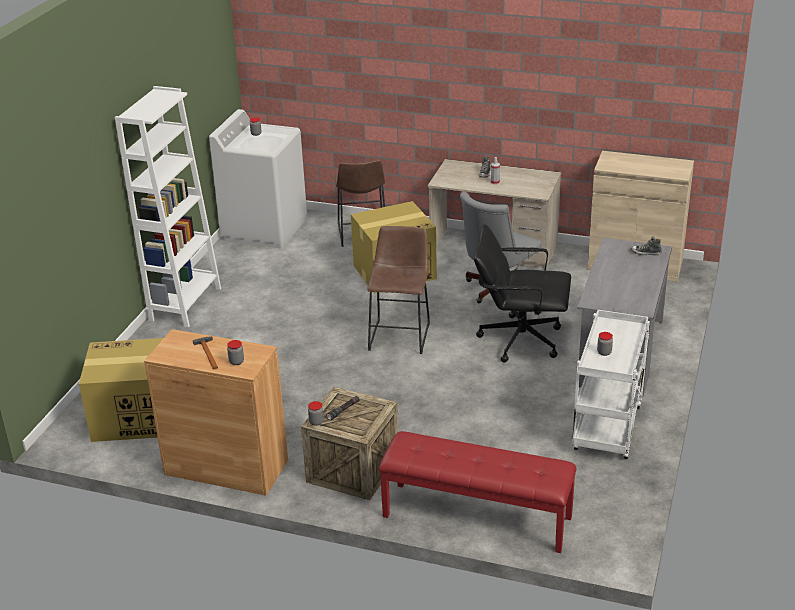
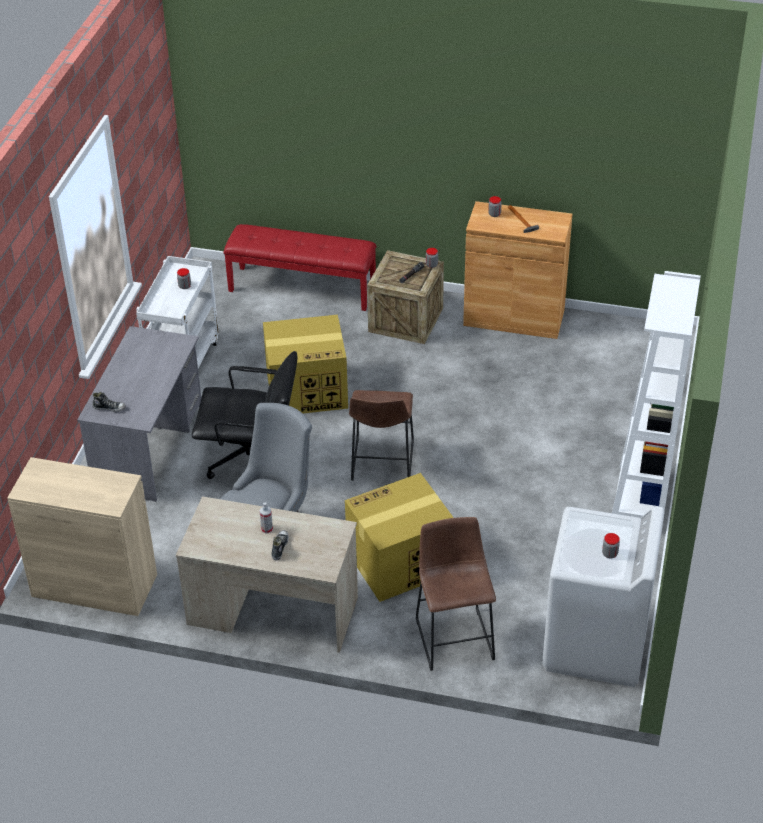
camera: 175 degrees right, 10 degrees up
(134, 417) = (619, 358): cardboard box -> cardboard box (308, 390)

